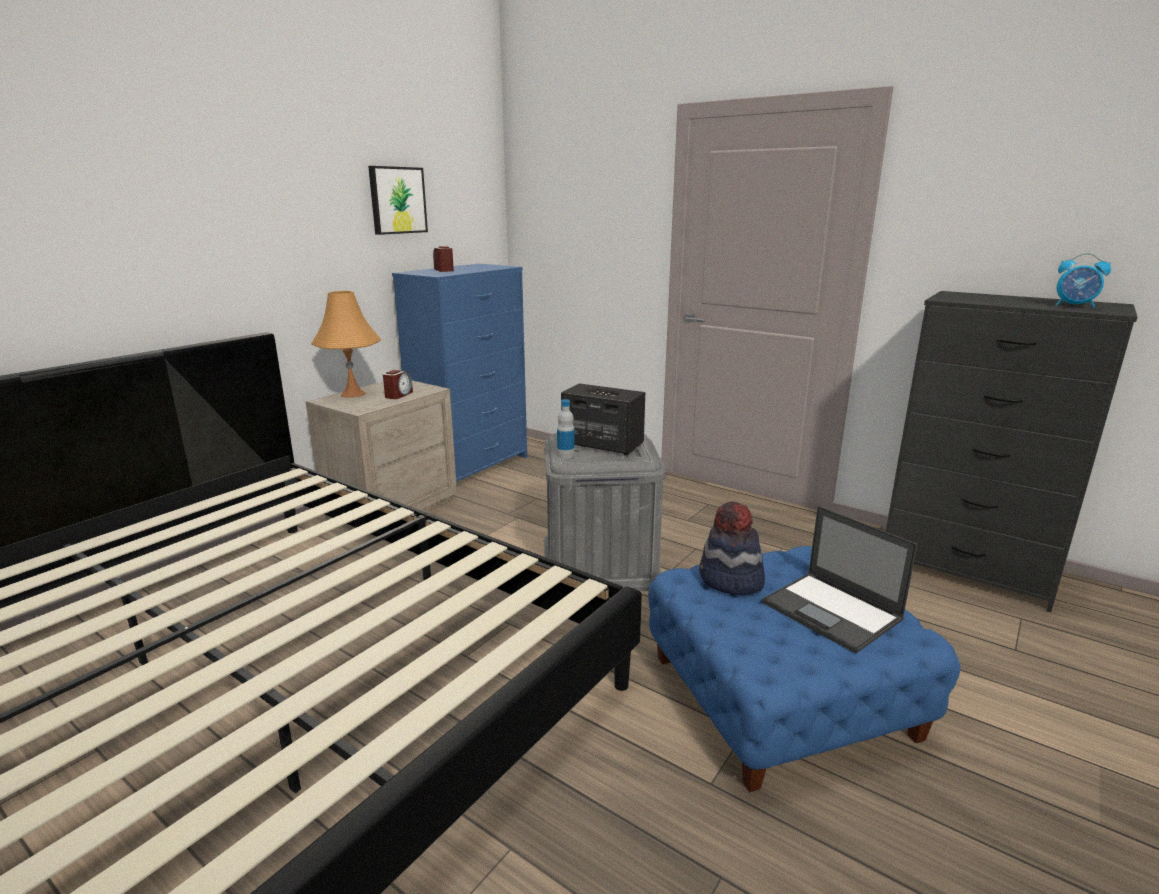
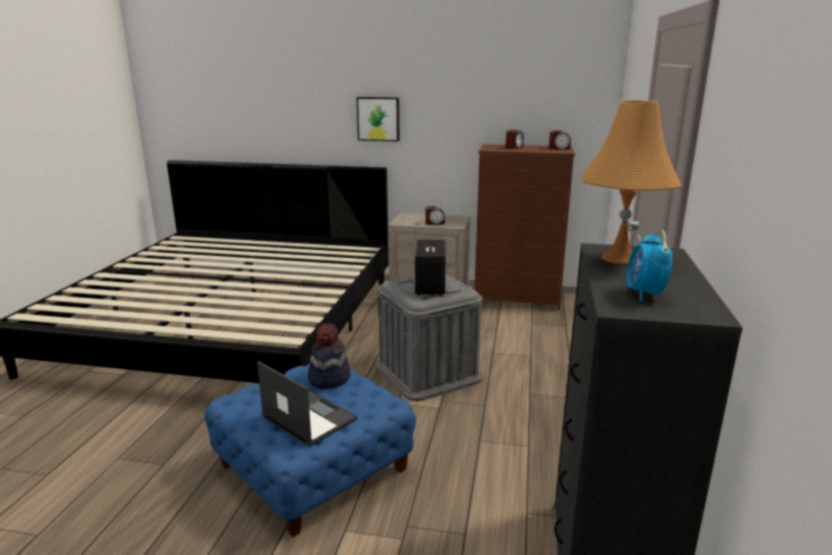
camera: 65 degrees right, 0 degrees up
(353, 394) = (423, 215): orange table lamp -> orange table lamp (620, 258)
(397, 200) = (499, 94): picture -> picture (378, 119)
(472, 466) = (518, 299): blue dresser -> brown dresser
(485, 265) = (559, 148): none -> alarm clock
(565, 455) = (400, 281): bottle -> none
(833, 612) = (308, 417): laptop -> laptop turned 105 degrees clockwise

